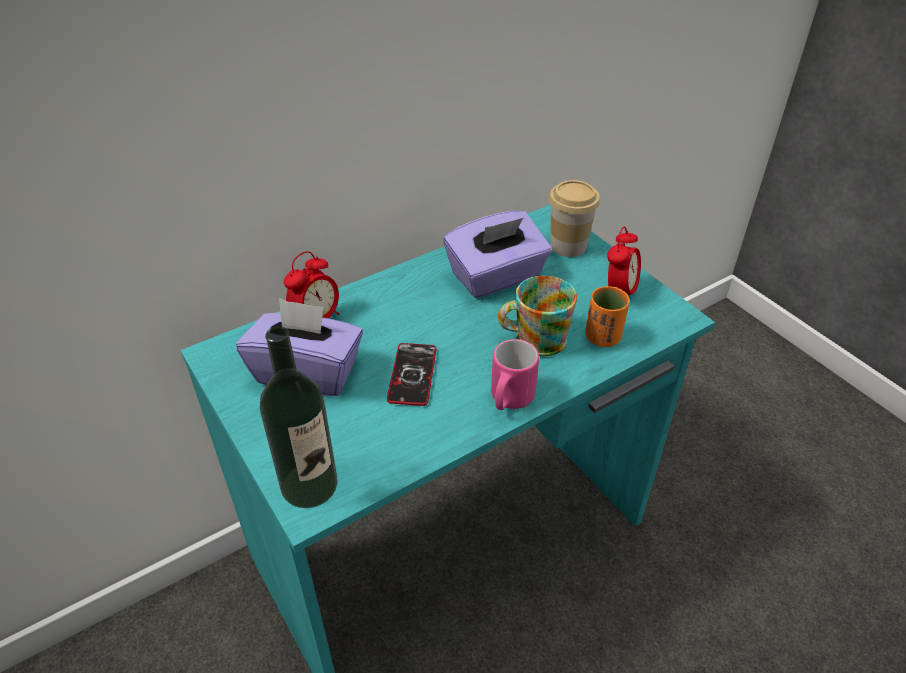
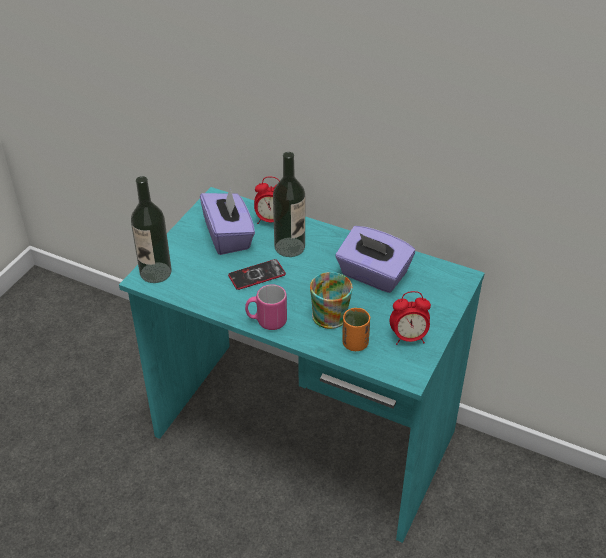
camera: 60 degrees right, 0 degrees up
(385, 323) = (289, 247): none -> bottle
(568, 246) = (438, 296): cup -> none

